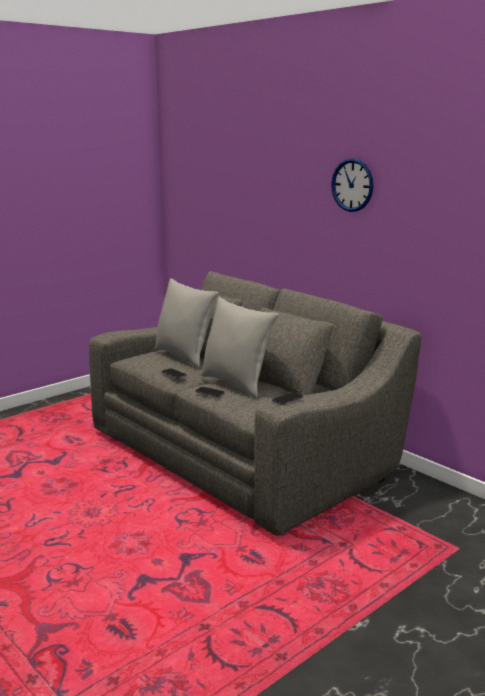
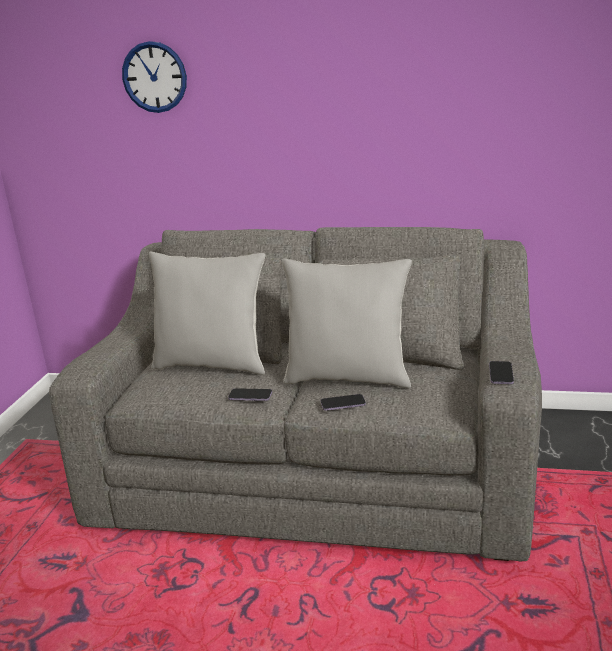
camera: 35 degrees left, 5 degrees up
(352, 185) = (386, 65): wall clock -> wall clock (154, 77)

